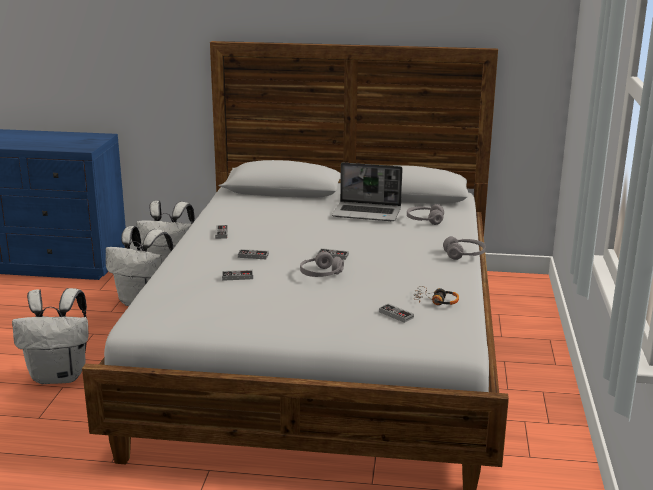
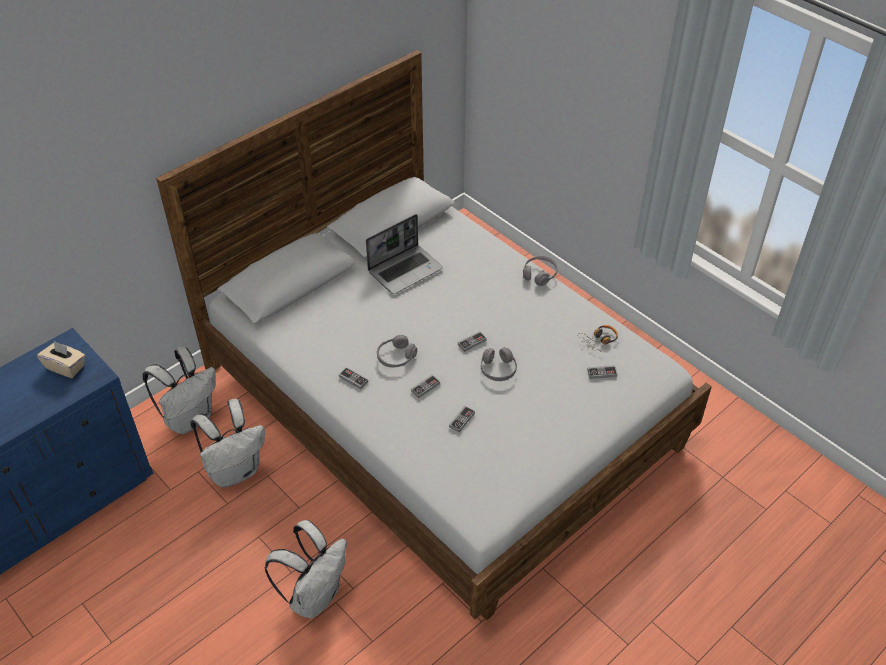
camera: 50 degrees left, 25 degrees up
(80, 141) = (66, 367): none -> beige tissue box
(424, 220) = (456, 250): grey headphones -> grey headphones (396, 357)

